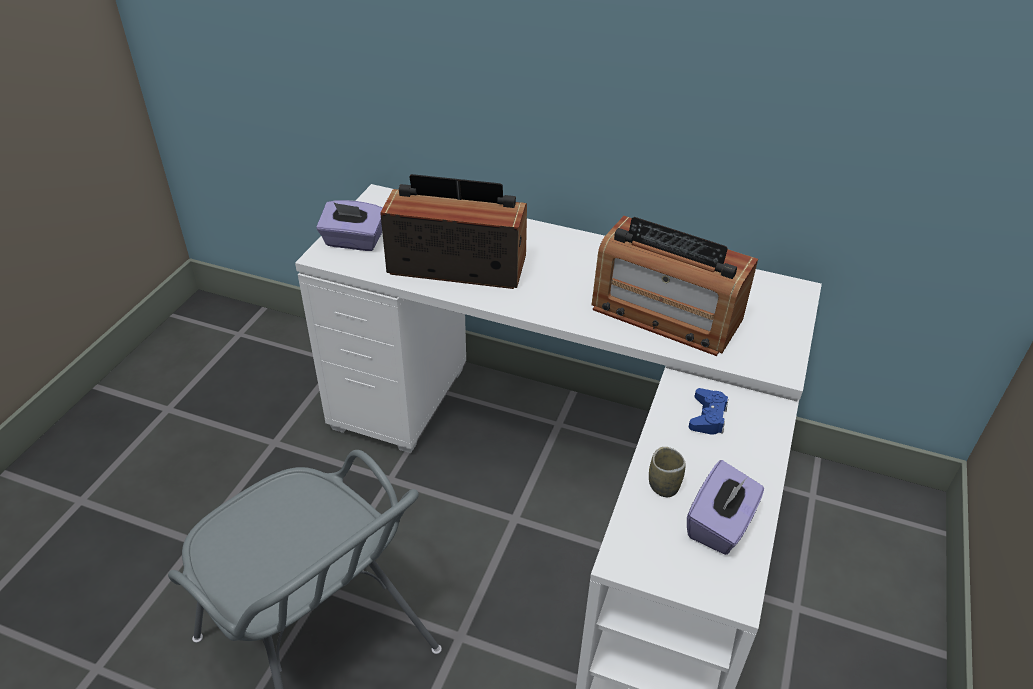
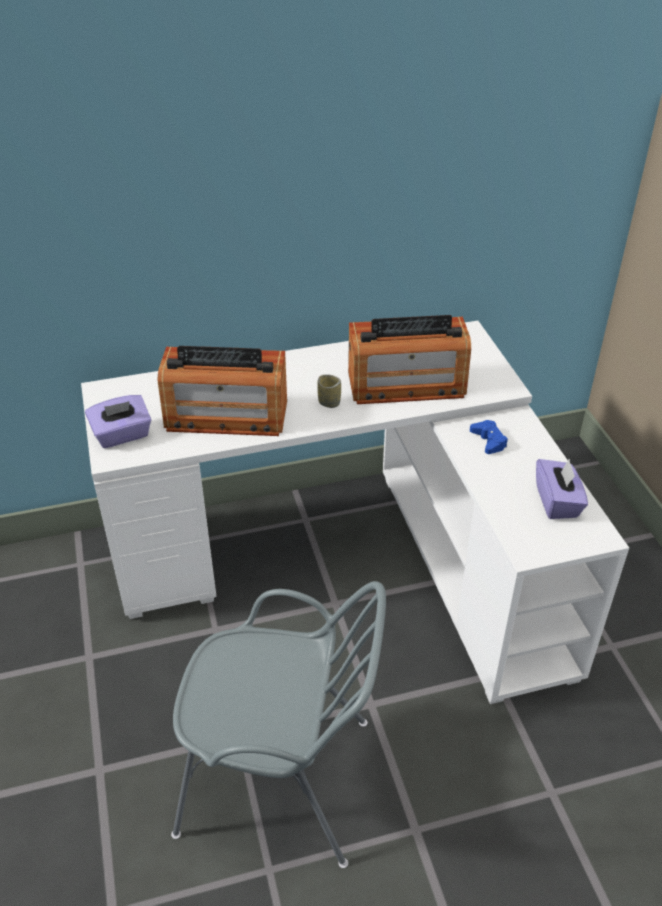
camera: 35 degrees left, 0 degrees up
(457, 264) = (226, 416): radio -> radio turned 150 degrees counterclockwise
(663, 486) = (505, 497): cup -> cup (329, 402)

